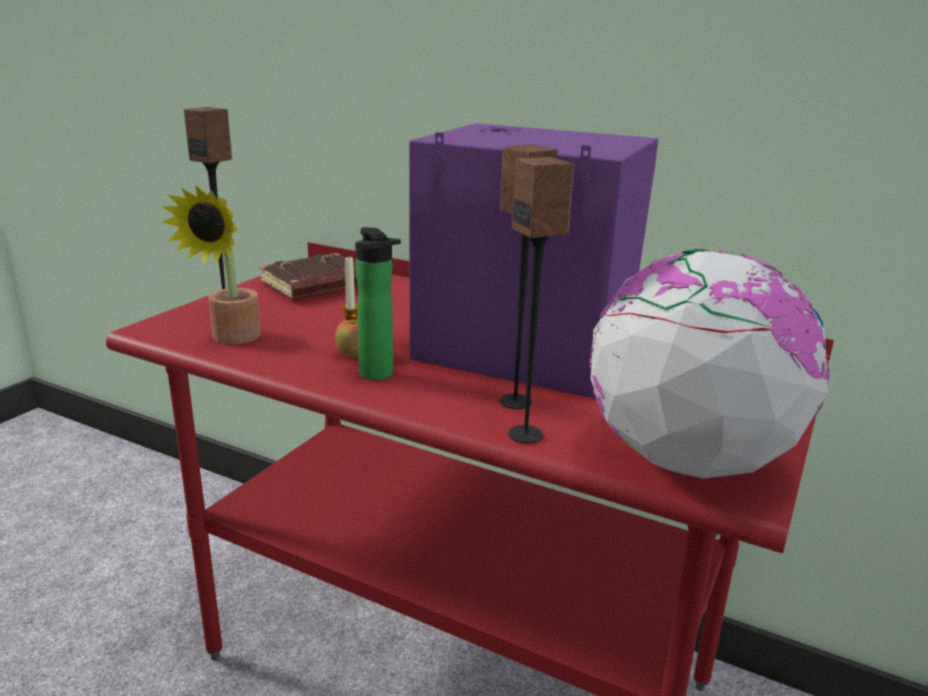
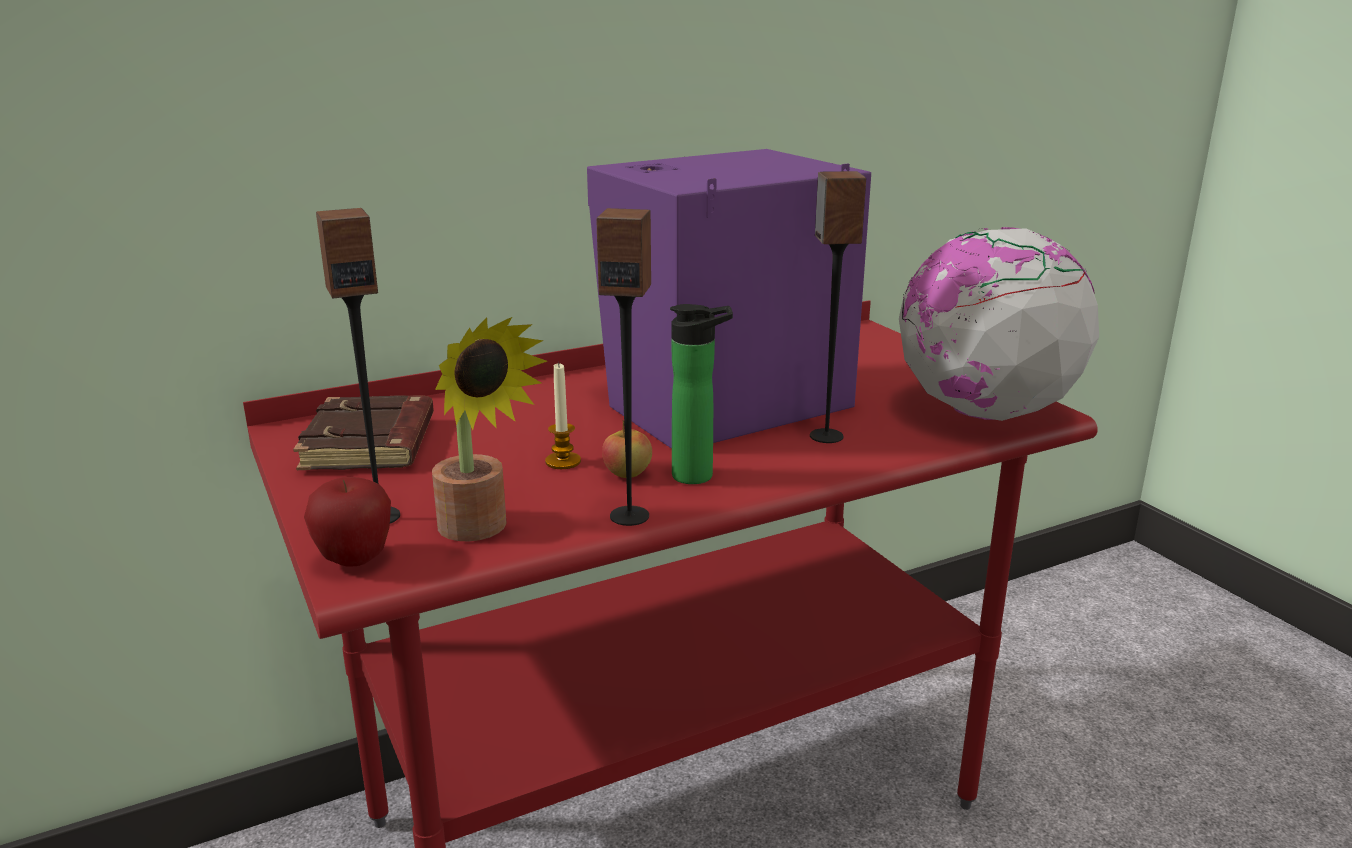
camera: 55 degrees left, 0 degrees up
(169, 323) = (355, 560): none -> apple
(526, 434) = (893, 450): speaker -> speaker (630, 516)

